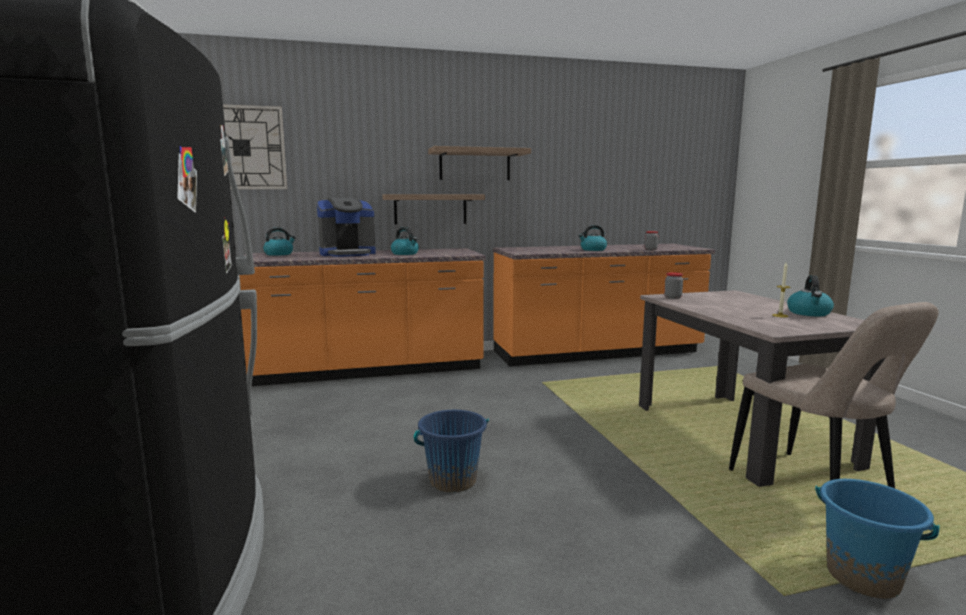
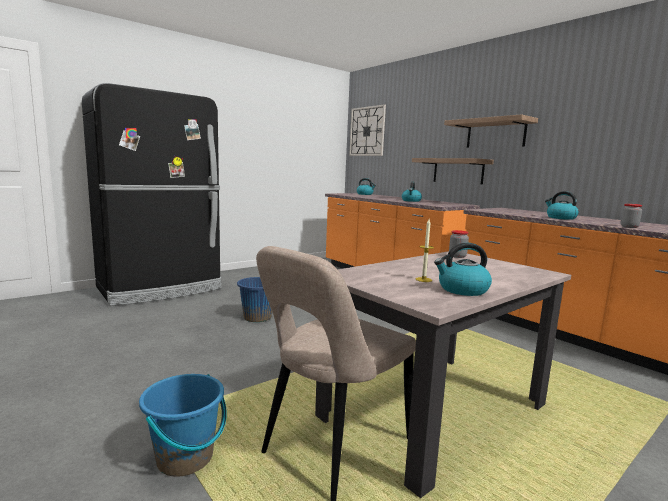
camera: 65 degrees right, 0 degrees up
(347, 254) = (388, 197): coffee machine -> none

